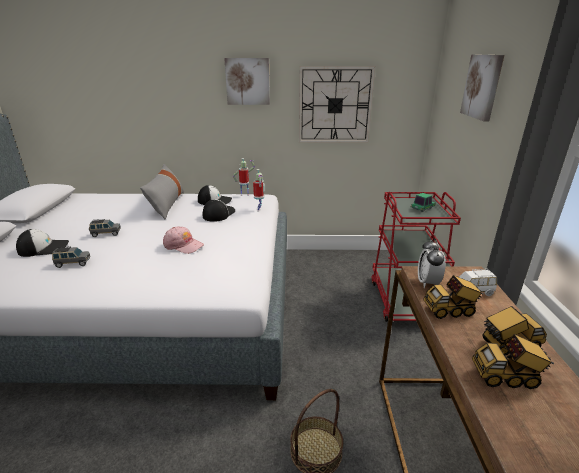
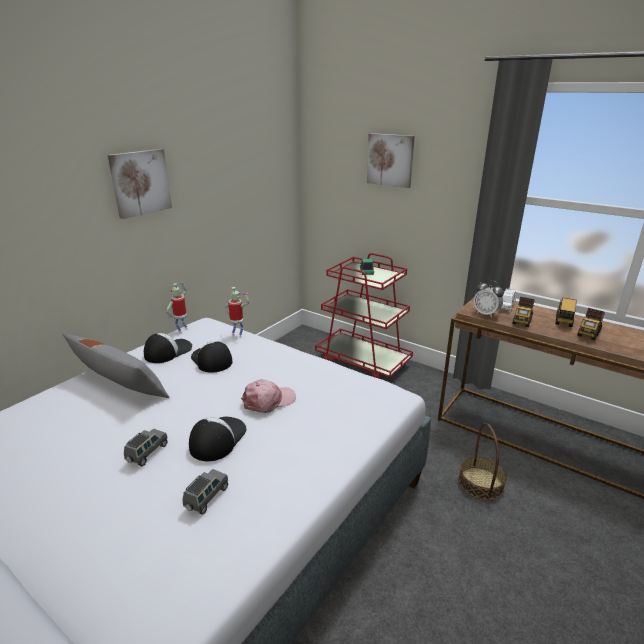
camera: 55 degrees left, 0 degrees up
(44, 248) = (109, 524): cap -> cap (217, 439)
(335, 105) = (231, 194): wall clock -> none

